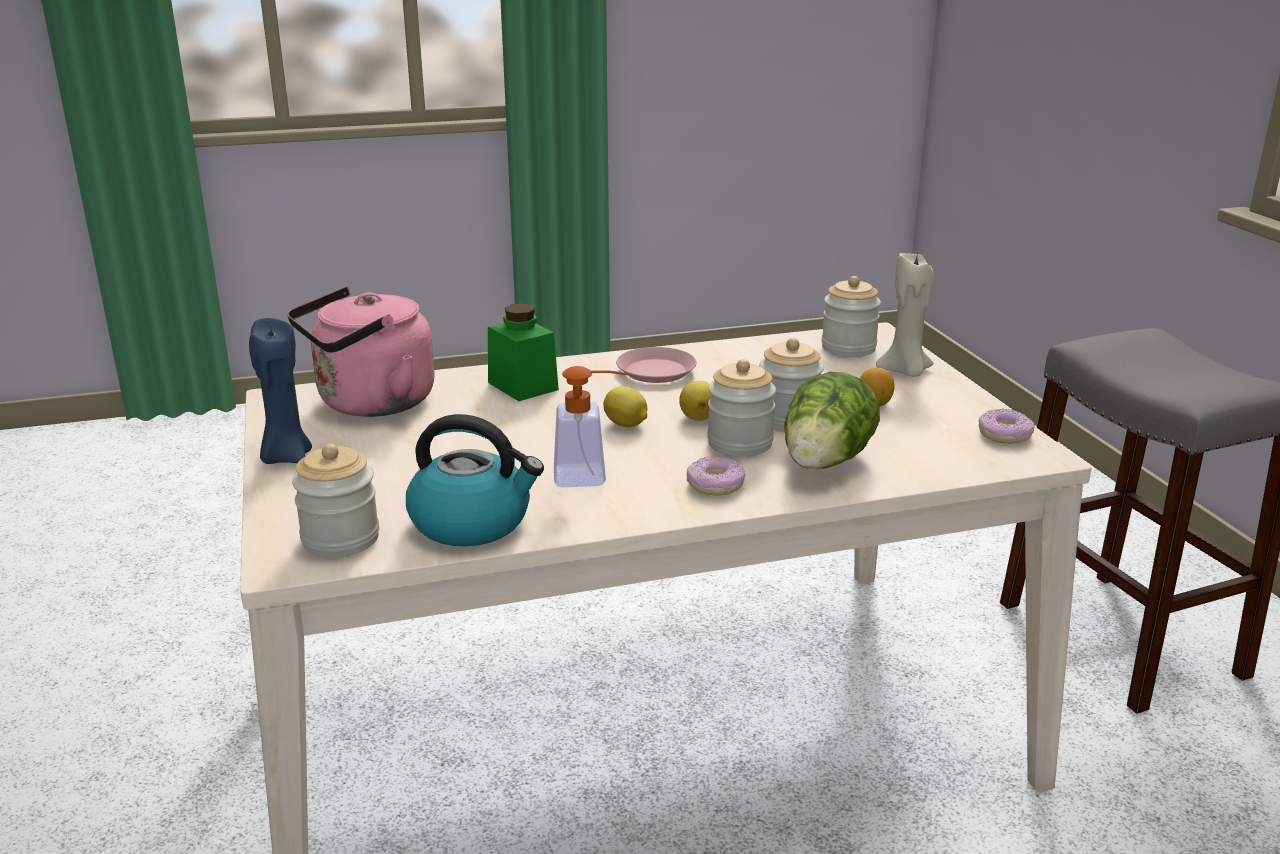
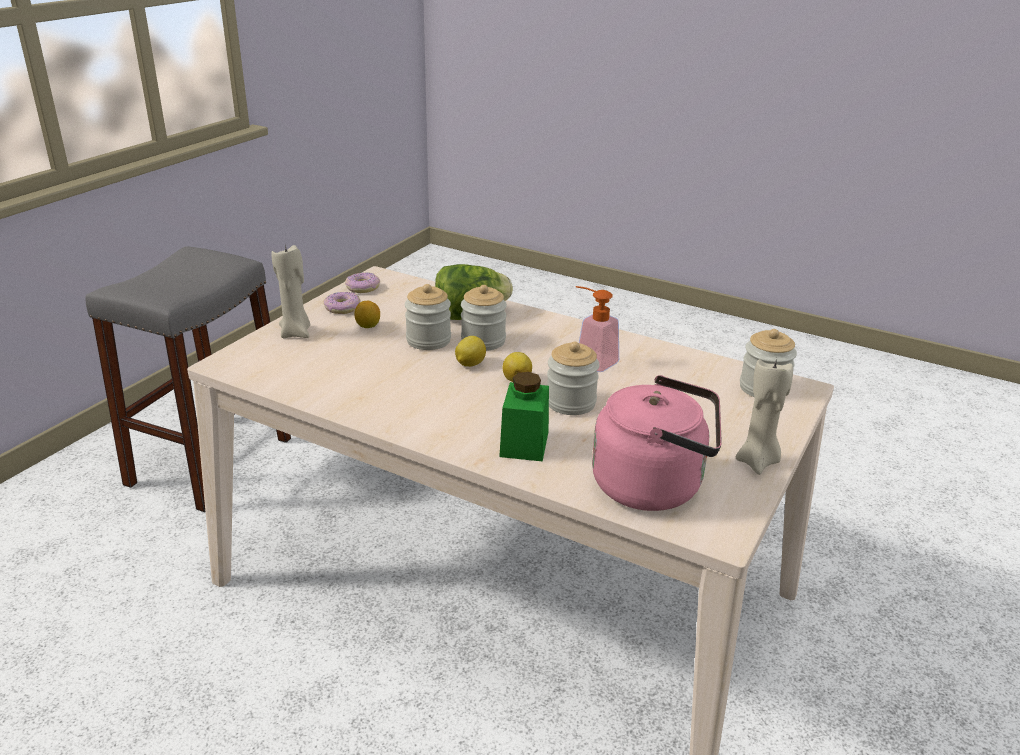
camera: 135 degrees left, 5 degrees up
(286, 457) = (758, 462): blue candle -> beige candle
(472, 522) = (685, 366): kettle -> none
(656, 371) = (419, 408): pink plate -> none
(715, 485) = (540, 329): donut -> donut (342, 308)
(848, 348) = (271, 362): jar -> jar (571, 403)

